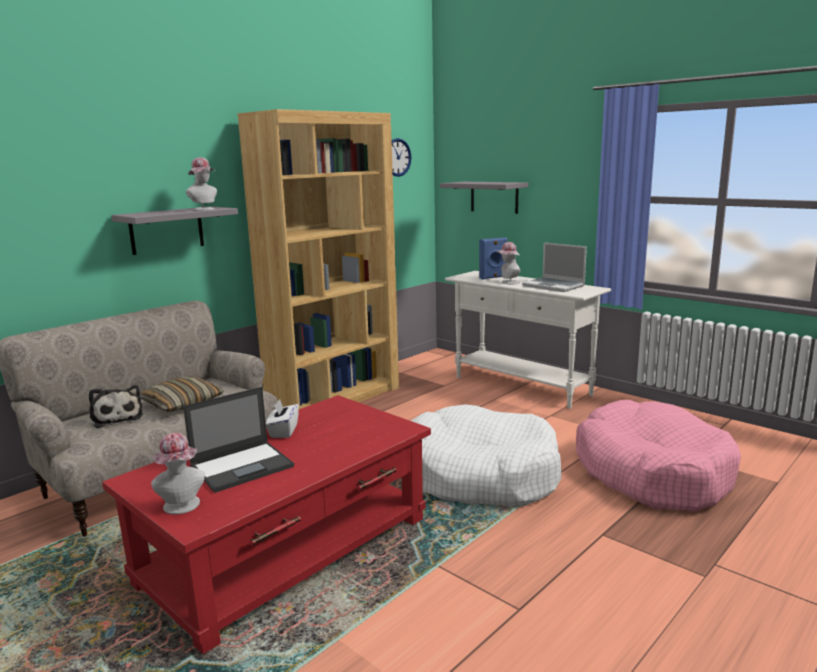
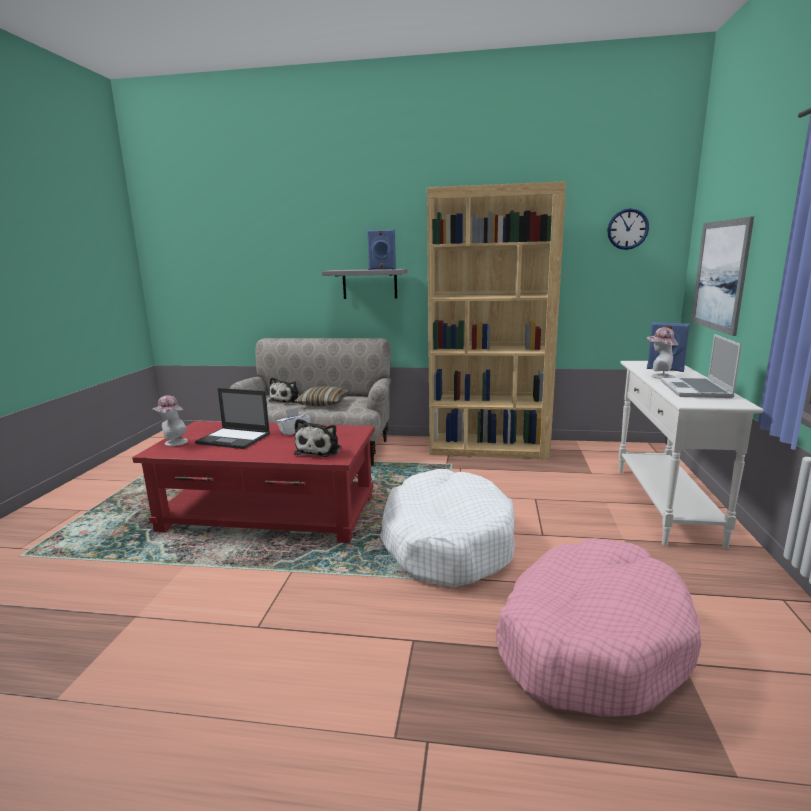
camera: 55 degrees right, 0 degrees up
(205, 209) = (382, 269): hat -> blue speaker
(369, 431) = (320, 450): none -> plush toy
(494, 197) = (720, 275): grey shelf -> picture

